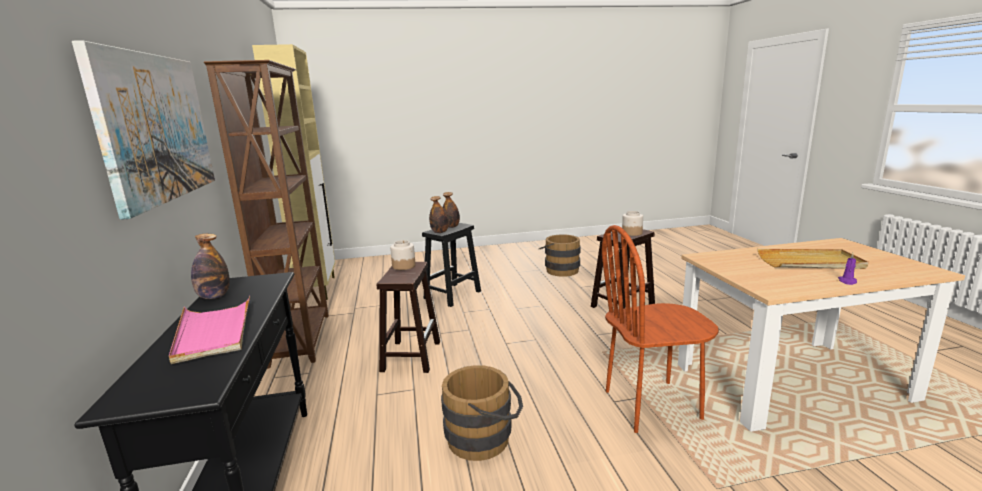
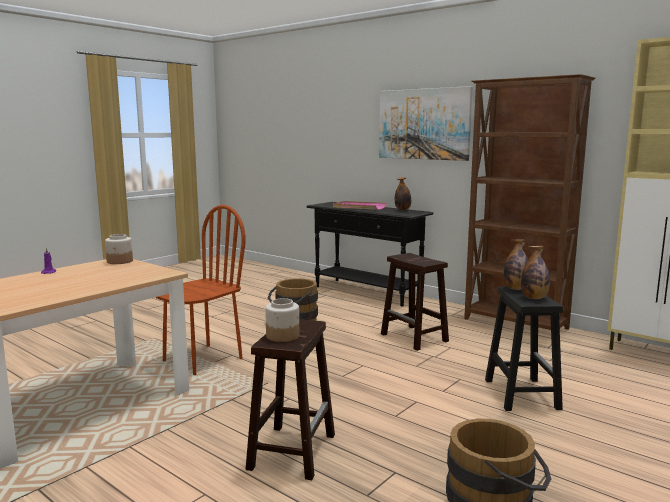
camera: 140 degrees right, 5 degrees down
(404, 266) = (429, 261): jar -> jar (120, 261)
(810, 262) = (63, 282): beige tray -> none

